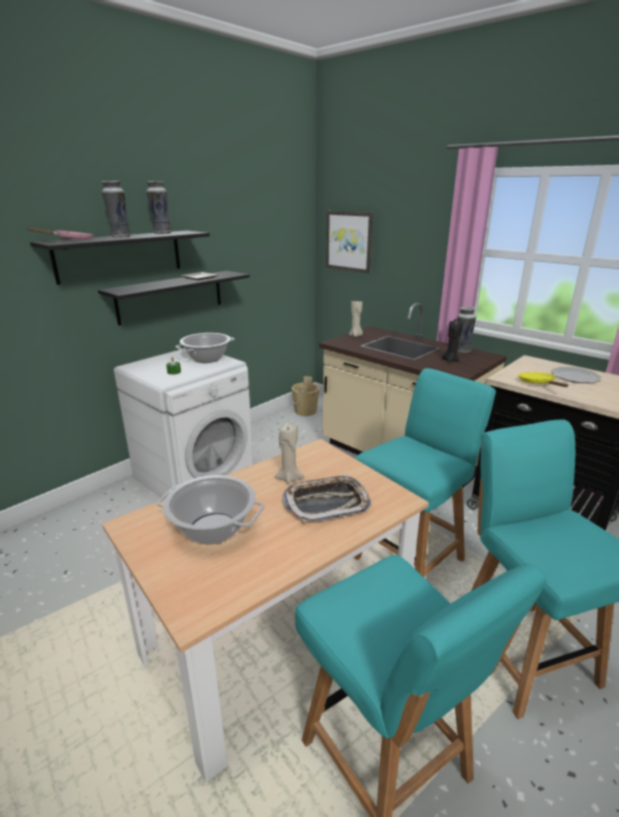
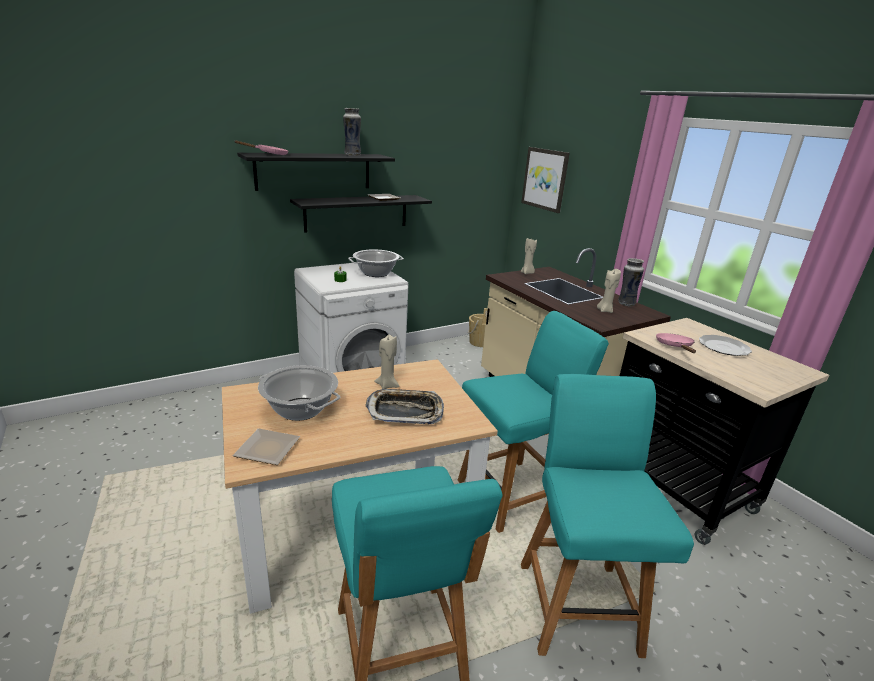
camera: 15 degrees right, 0 degrees up
(120, 237) = (312, 155): vase -> none
(203, 589) = (265, 450): none -> plate
(450, 360) = (605, 310): black candle -> beige candle
(538, 384) = (675, 346): yellow frying pan -> pink frying pan

